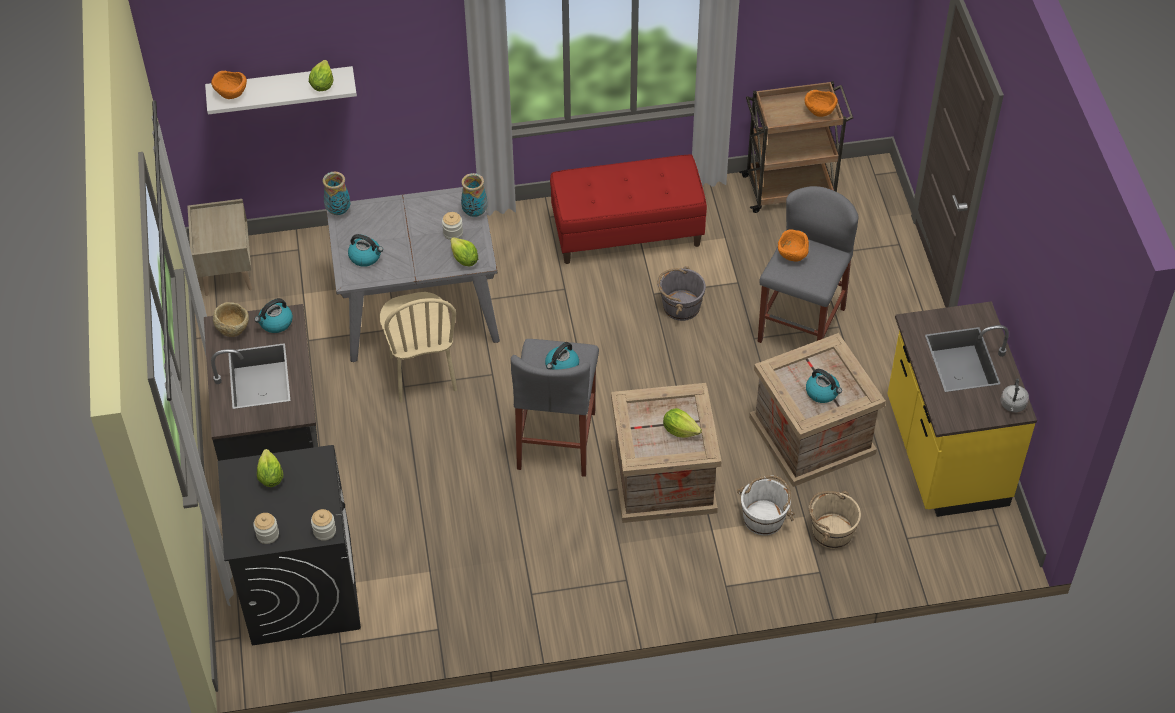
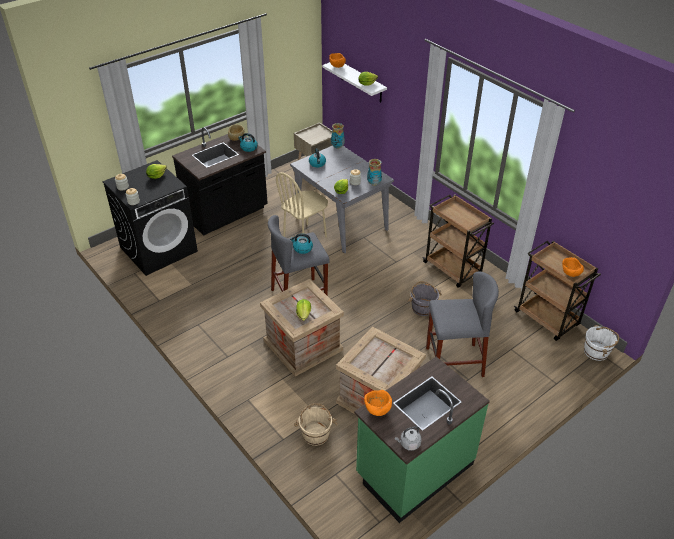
camera: 60 degrees right, 10 degrees down
(627, 232) = (453, 269): red bench -> brown cart
(764, 518) = (305, 398): white bucket -> white bucket (596, 351)
(792, 255) = (455, 305): orange bowl -> orange bowl (377, 409)
(822, 392) = (376, 364): kettle -> none
(944, 454) = (414, 469): yellow counter -> green counter

